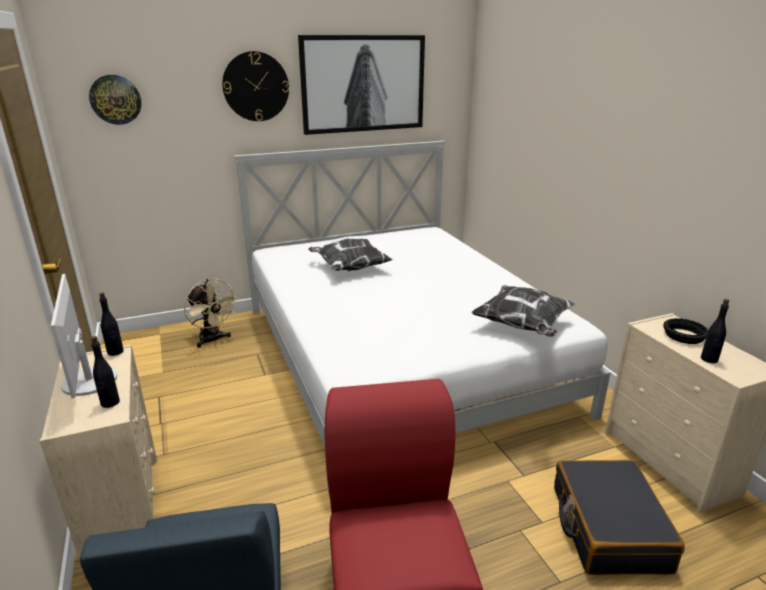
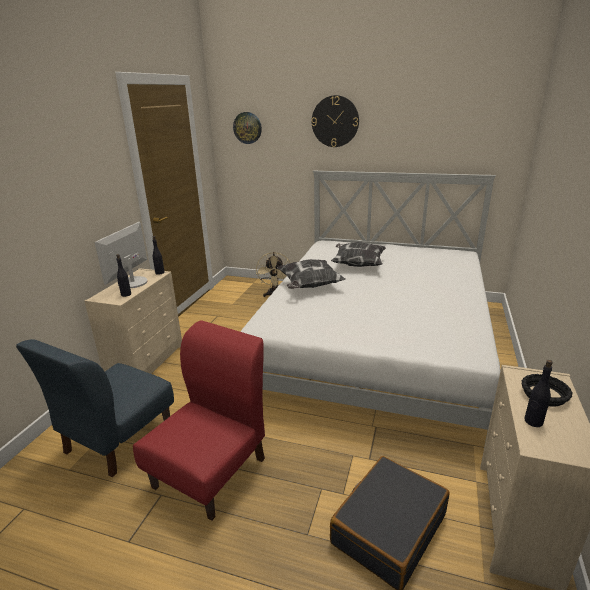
camera: 40 degrees right, 0 degrees up
(363, 84) = (422, 121): picture -> none
(523, 326) = (424, 340): pillow -> pillow (309, 286)

